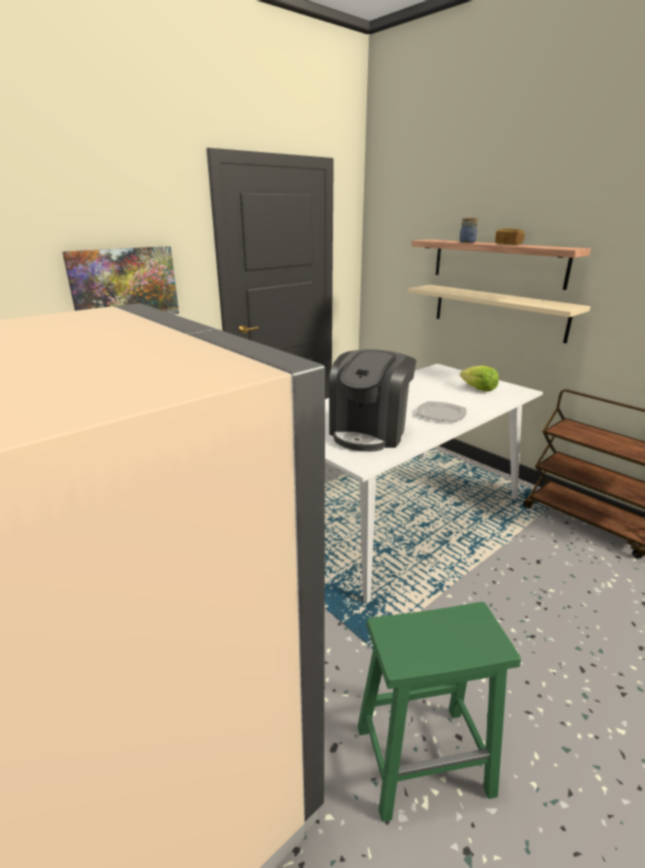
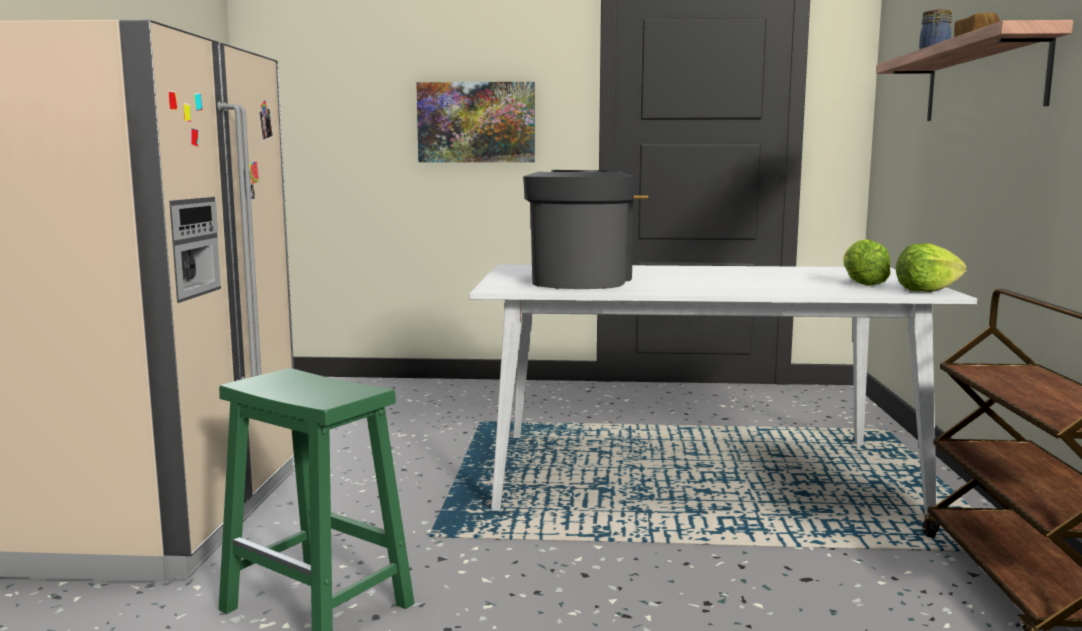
camera: 45 degrees right, 15 degrees down
(369, 432) = (579, 281): coffee machine -> coffee machine turned 120 degrees clockwise
(441, 413) = (719, 286): plate -> none
(498, 312) = (982, 169): beige shelf -> none
(514, 389) = (927, 290): none -> lettuce

